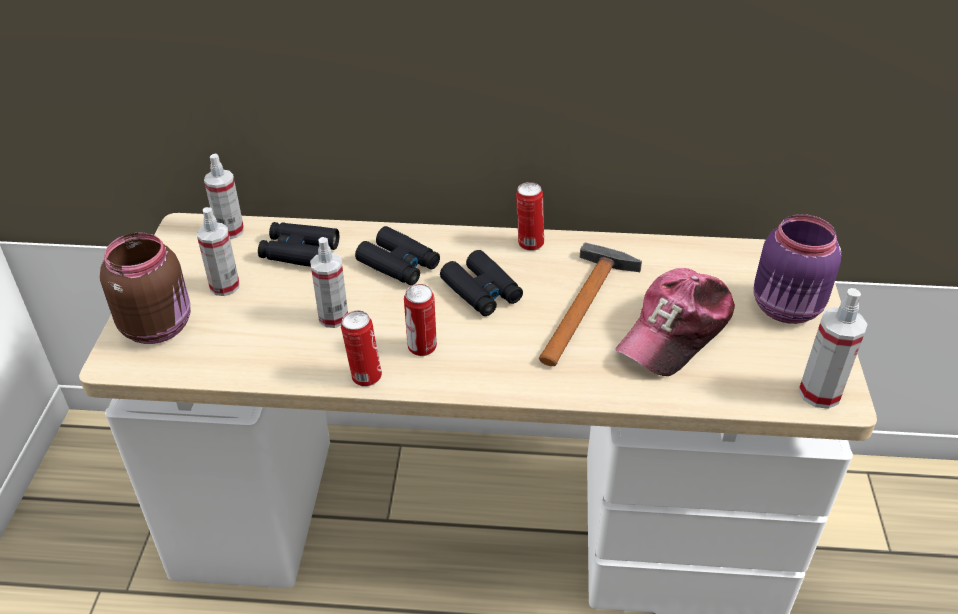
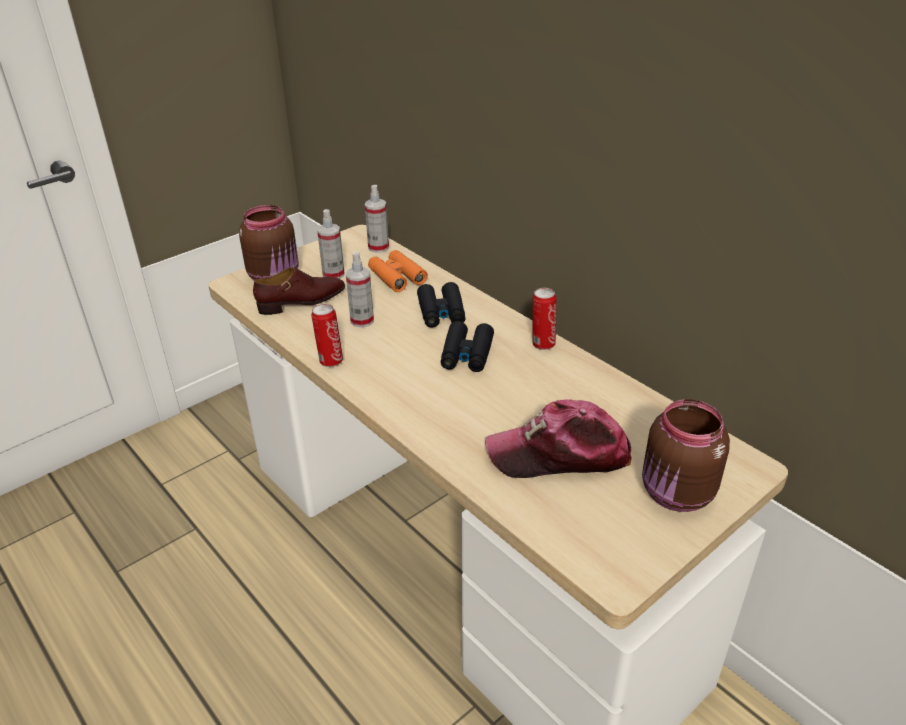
camera: 45 degrees right, 5 degrees down
(235, 334) = (302, 301): none -> brown shoe
(299, 252) = (397, 277): black binoculars -> orange binoculars
(422, 348) = (383, 364): can -> none
(586, 303) = (524, 399): hammer -> none
(787, 309) = (676, 494): purple jar -> brown jar
(819, 393) = (607, 563): spray bottle -> none

